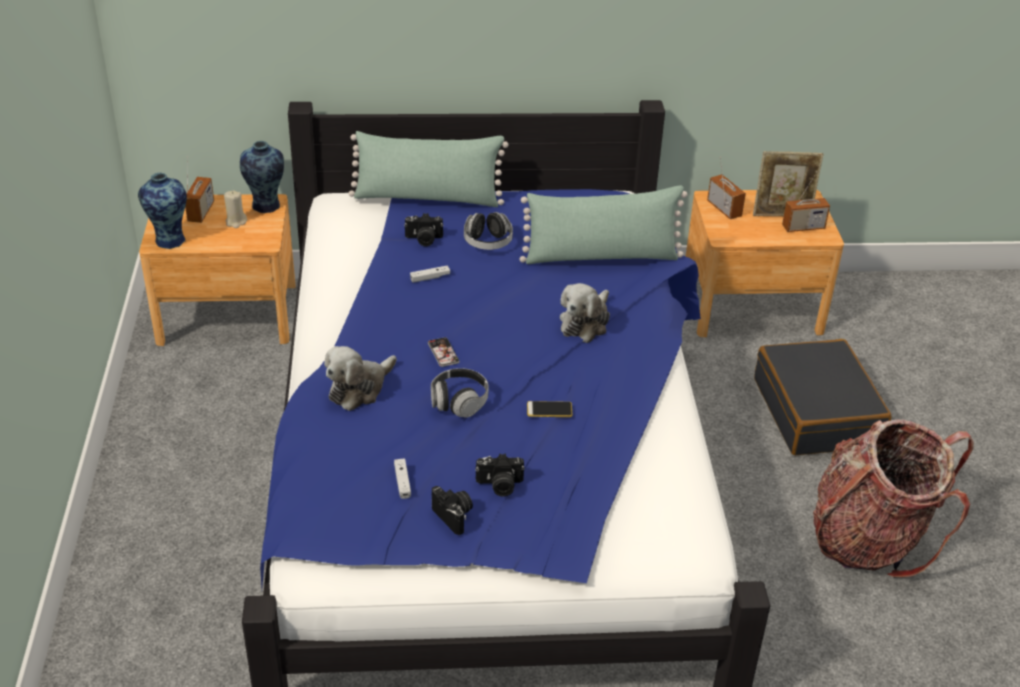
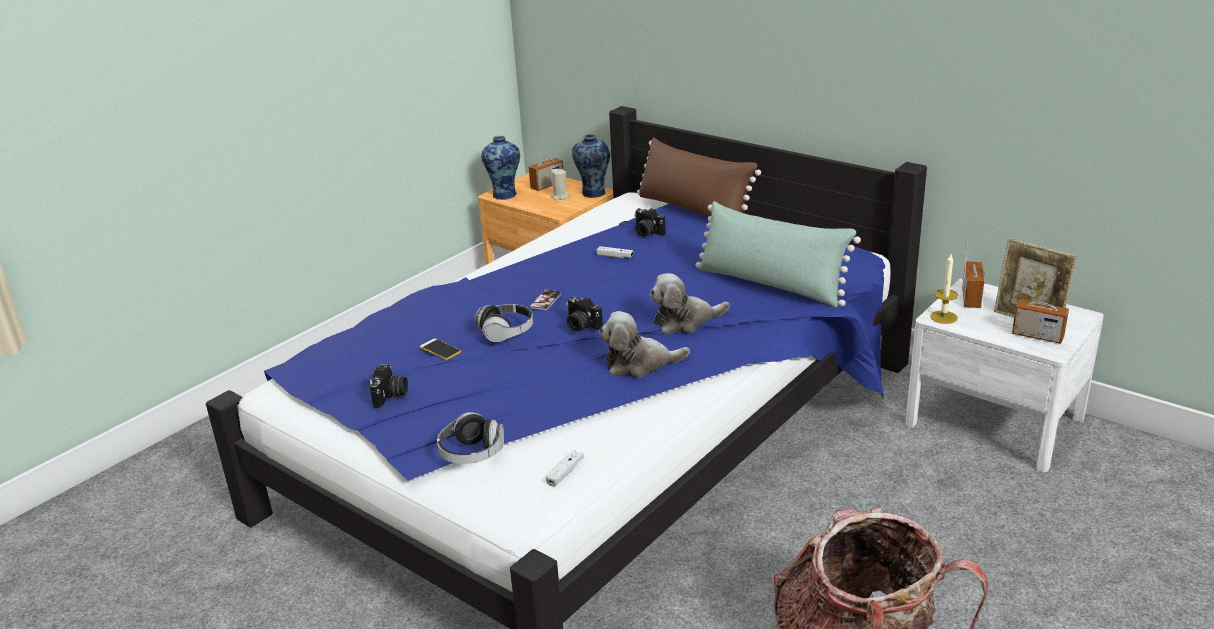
camera: 45 degrees right, 10 degrees down
(359, 388) = (459, 301): plush toy -> plush toy (639, 364)
(402, 482) = (393, 362): white game controller -> white game controller (565, 473)
(427, 198) = (693, 210): green pillow -> brown pillow
(488, 242) = (692, 248): headphones -> headphones (472, 454)
(499, 485) = (448, 392): camera -> camera (581, 326)
(549, 410) = (560, 362): phone -> phone (440, 350)
(727, 235) = (943, 317): none -> candle
(751, 306) = (994, 421): brown nightstand -> white nightstand
(817, 412) = (946, 530): black suitcase -> none

